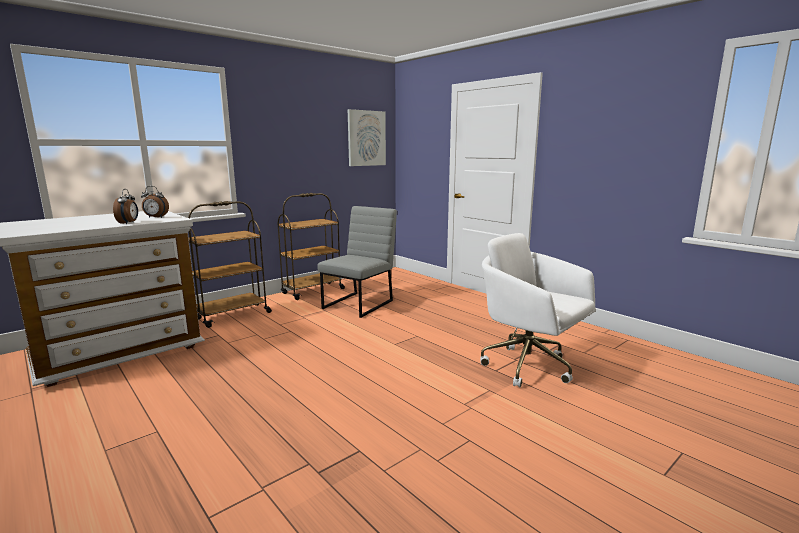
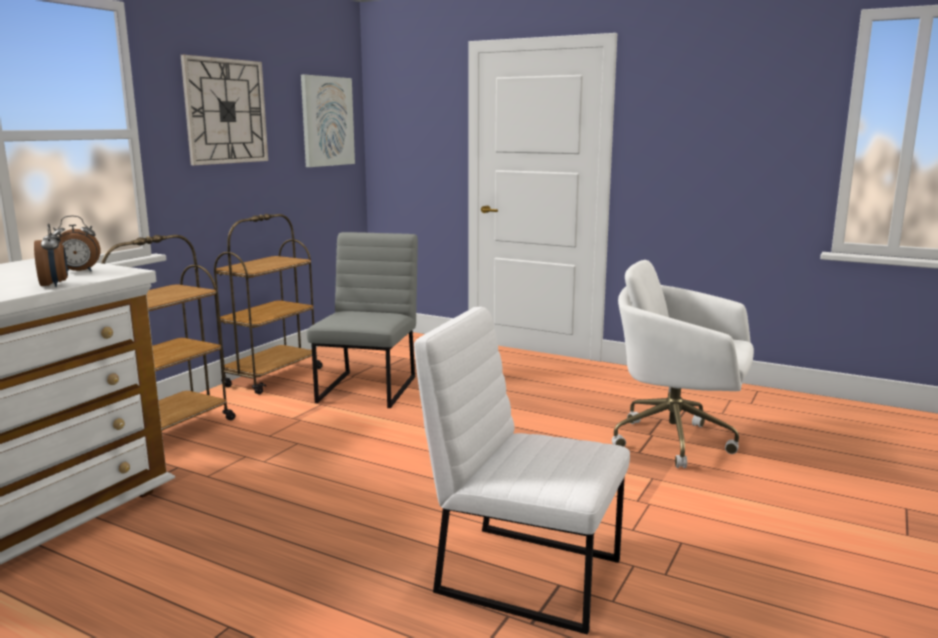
camera: 20 degrees left, 0 degrees up
(292, 131) = (226, 111): none -> wall clock
(344, 437) = (524, 573): none -> white chair

